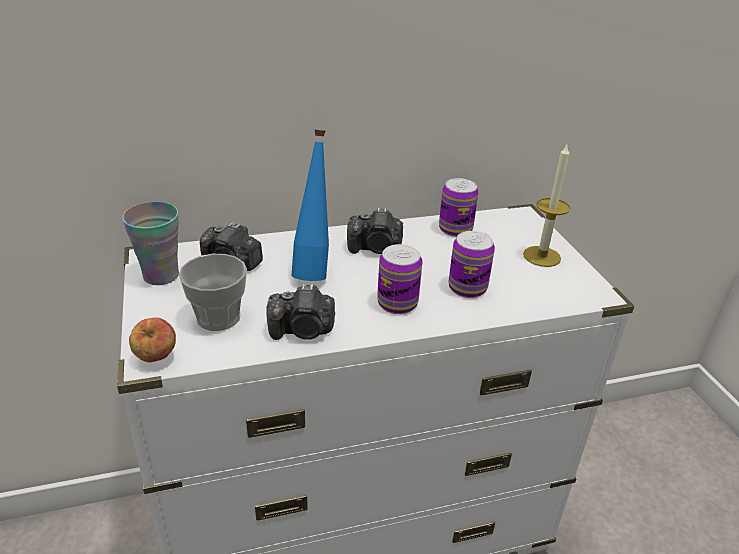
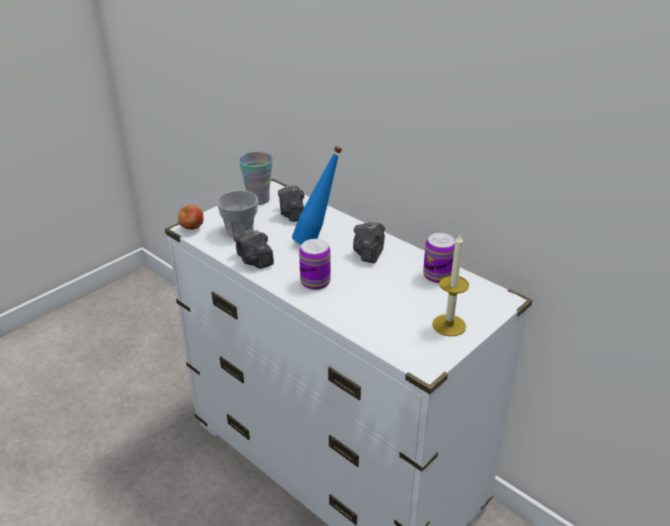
camera: 60 degrees right, 0 degrees up
(375, 248) = (369, 253): camera -> camera turned 45 degrees clockwise
(467, 288) = (364, 303): can -> none

